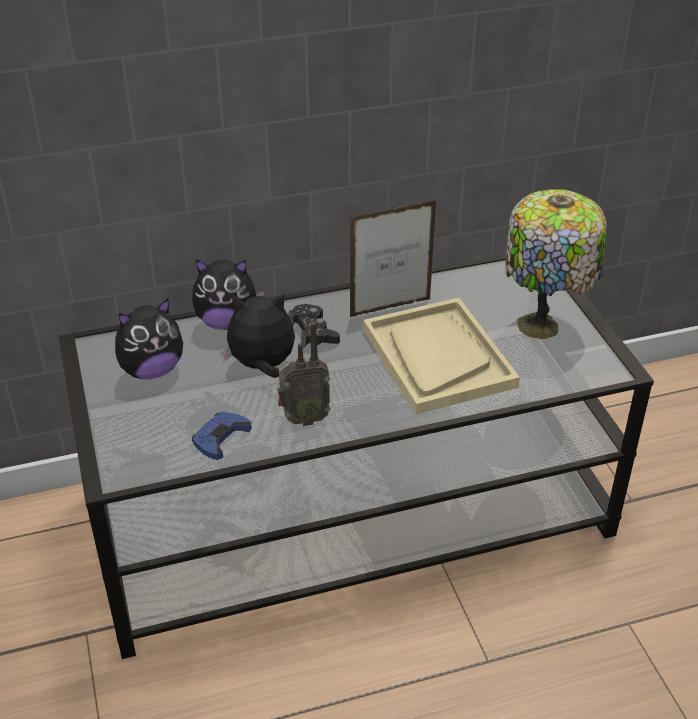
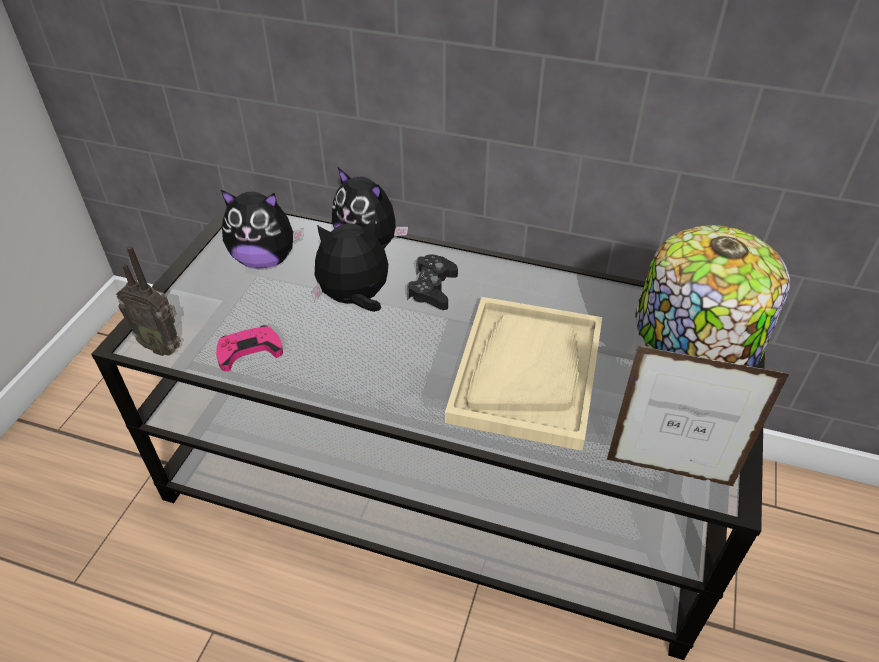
camera: 35 degrees right, 5 degrees up
(220, 438) = (249, 351): blue game controller -> pink game controller
(262, 366) = (355, 300): plush toy -> plush toy turned 45 degrees counterclockwise
(303, 418) = (337, 370): radio -> radio (163, 346)
(390, 308) = (529, 297): picture frame -> picture frame (669, 473)

